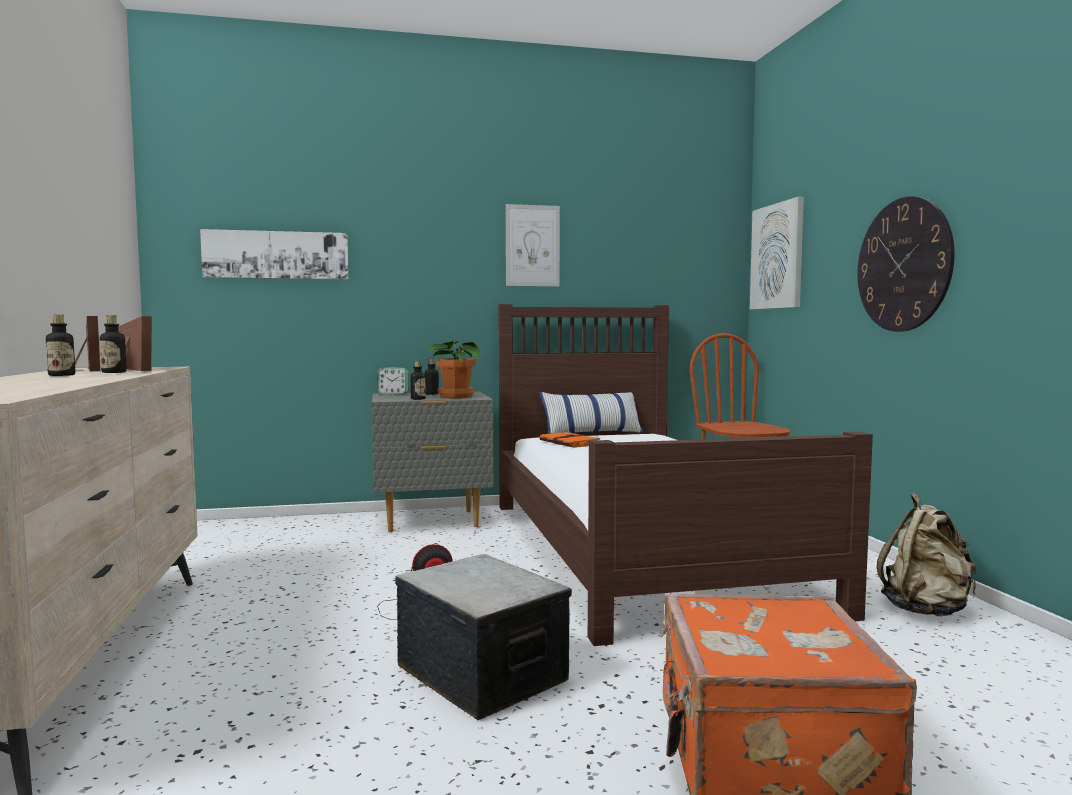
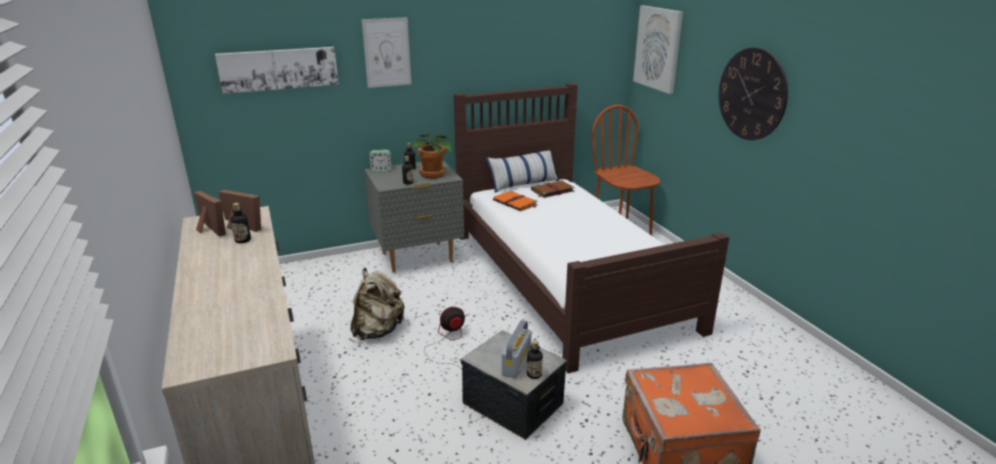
camera: 10 degrees left, 20 degrees up
(61, 375) = (218, 256): bottle -> bottle (534, 374)
(482, 584) = (516, 363): none -> radio
(532, 245) = (477, 44): picture -> picture (387, 52)
(628, 437) = (552, 191): none -> brown book
(926, 610) = (744, 322): beige backpack -> beige backpack (378, 331)

